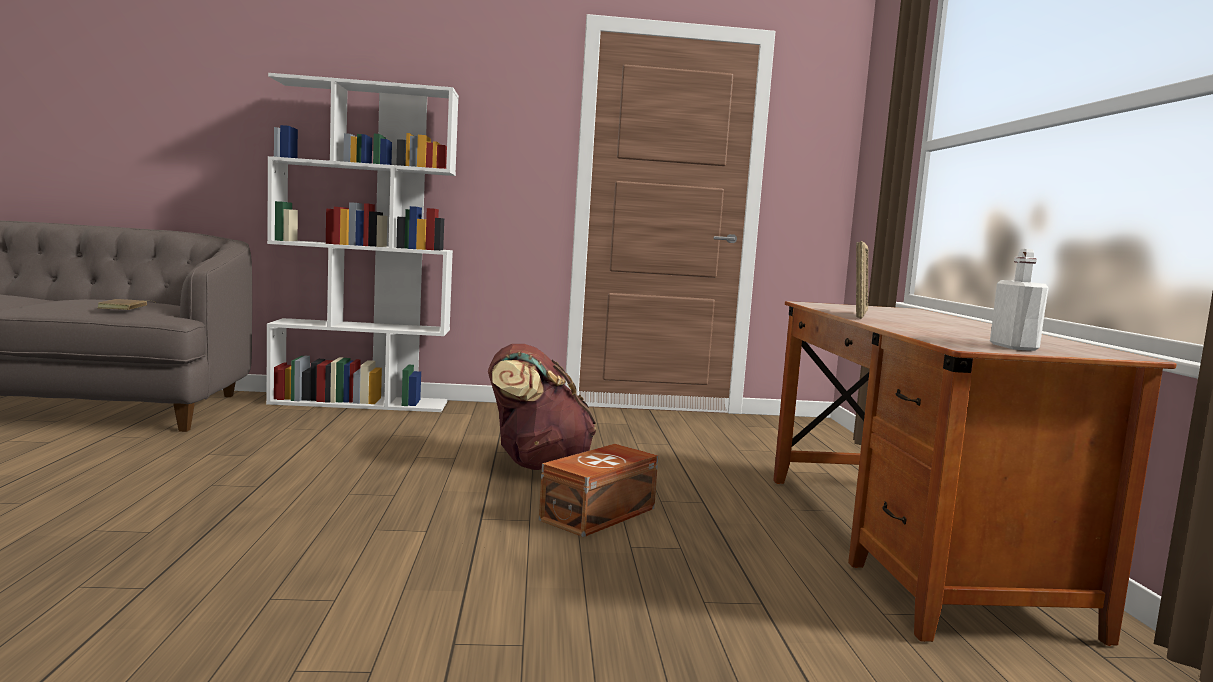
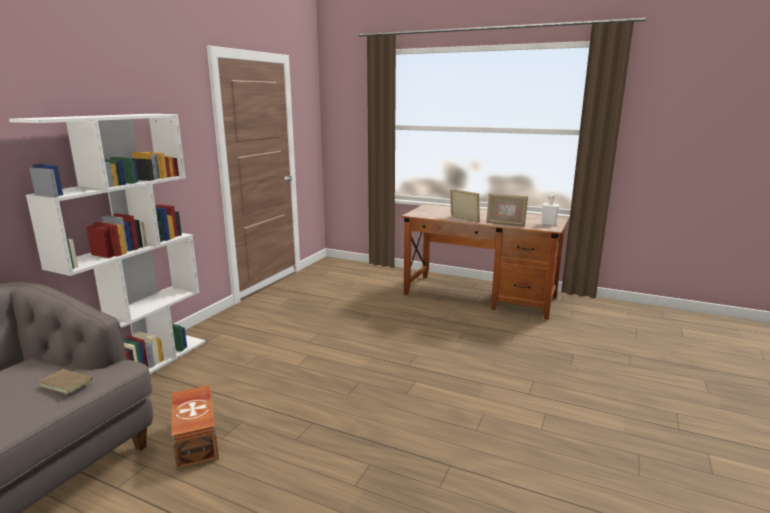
camera: 60 degrees left, 10 degrees up
(536, 464) = (339, 336): brown backpack -> none
(601, 514) = (419, 338): brown storage box -> brown storage box (197, 439)
(897, 328) = (505, 224): none -> picture frame

